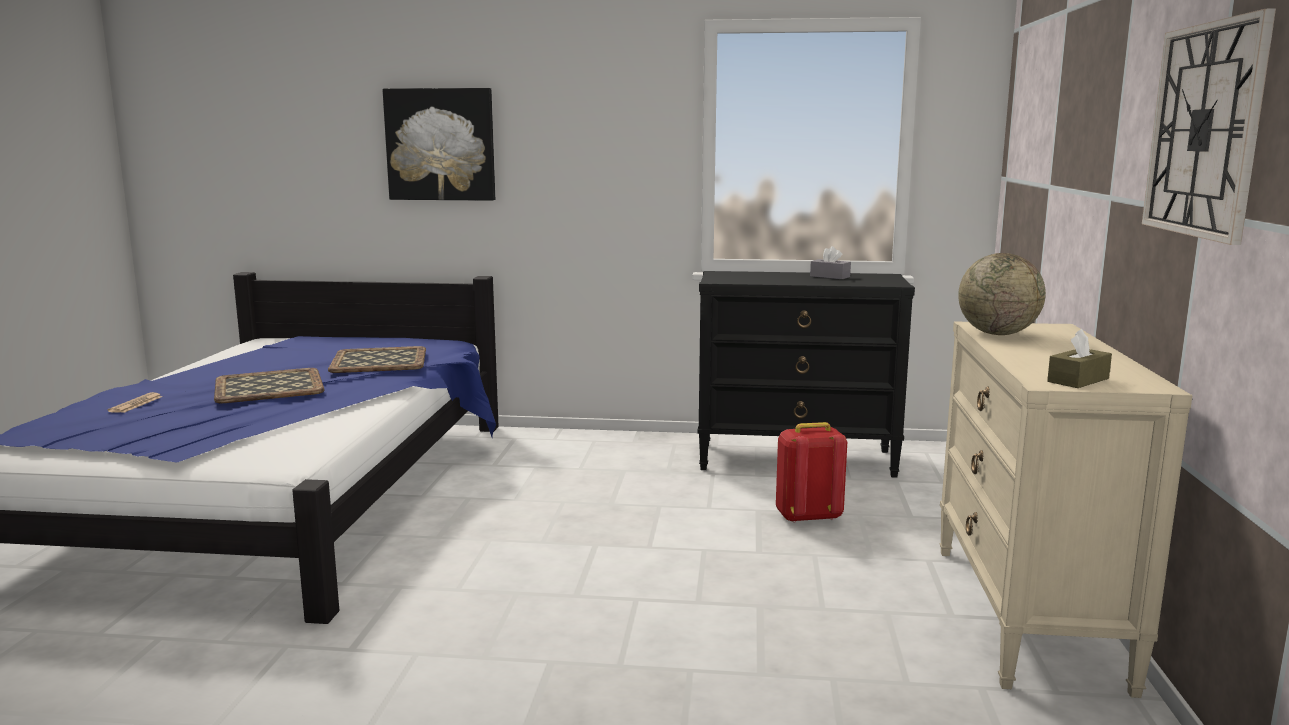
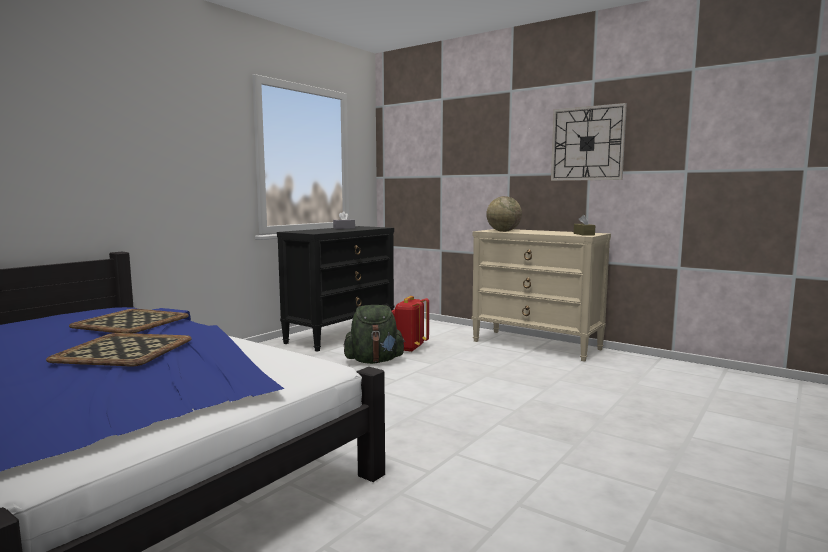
camera: 60 degrees left, 5 degrees down
(136, 404) = (45, 393): newspaper -> none
(440, 144) = (68, 140): picture -> none
(711, 512) = (374, 361): none -> green backpack

